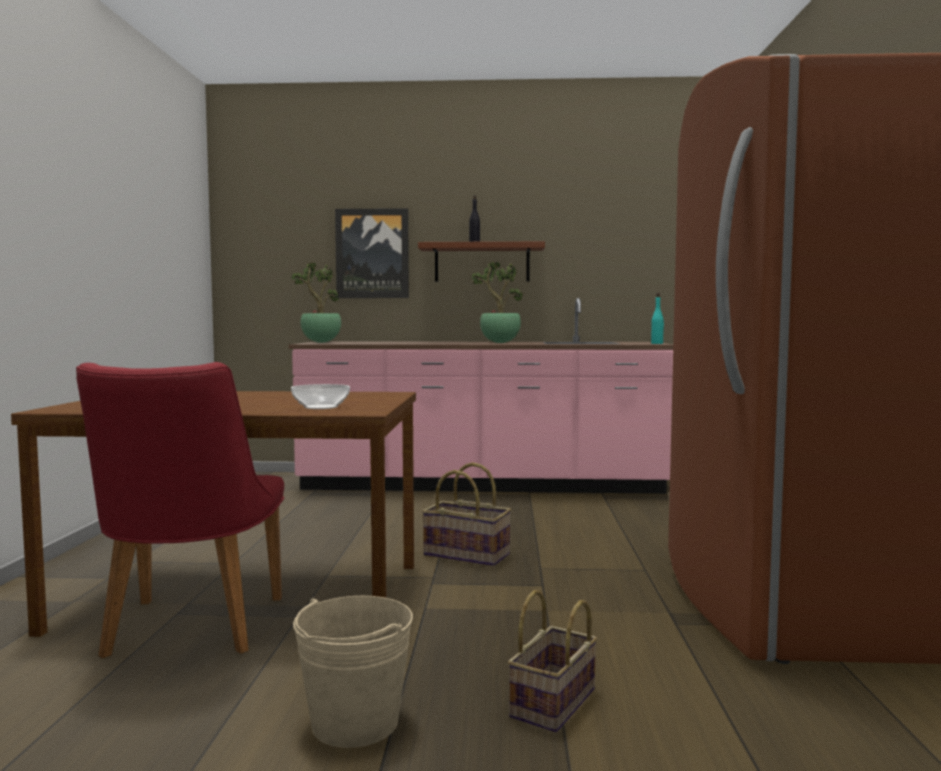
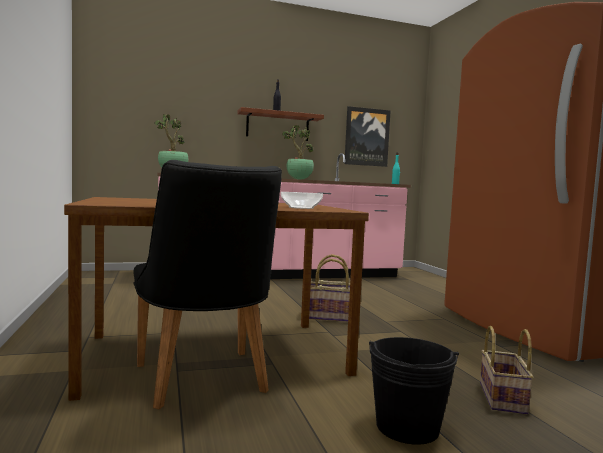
camera: 20 degrees left, 0 degrees up
(188, 632) = (205, 383): red chair -> black chair
(355, 722) = (407, 427): beige bucket -> black bucket
(372, 253) = (202, 113): picture -> picture (366, 137)

